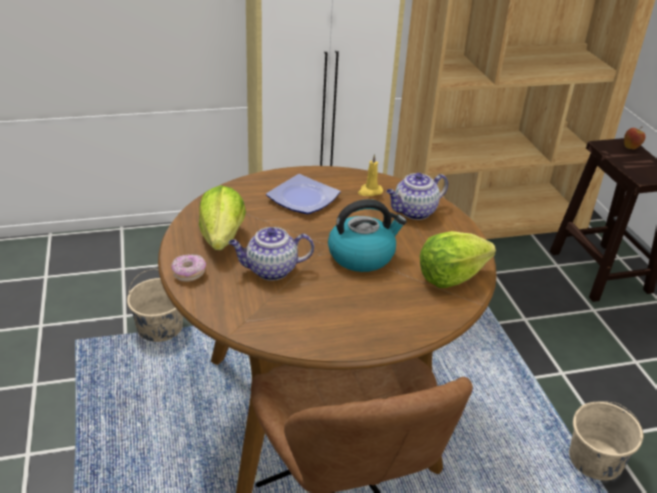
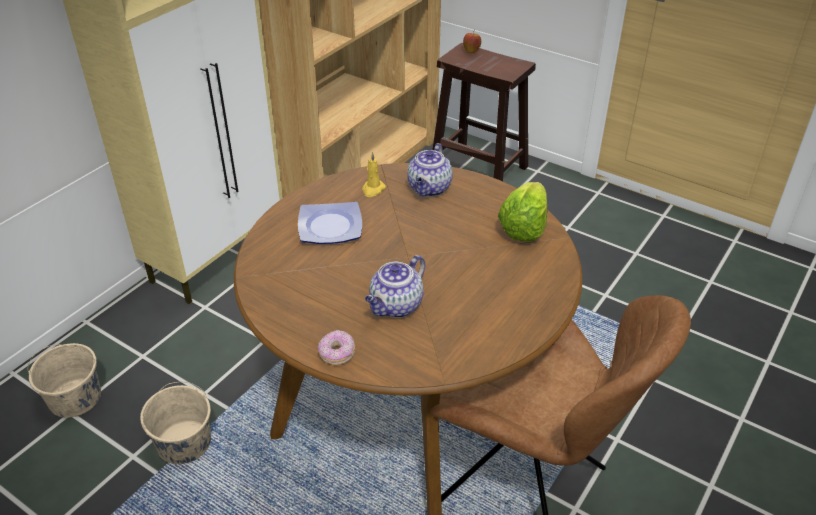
camera: 40 degrees left, 5 degrees up
(222, 238) = (316, 304): lettuce -> none
(362, 255) = (444, 249): kettle -> none
(596, 460) = (615, 315): beige bucket -> beige bucket (76, 398)

